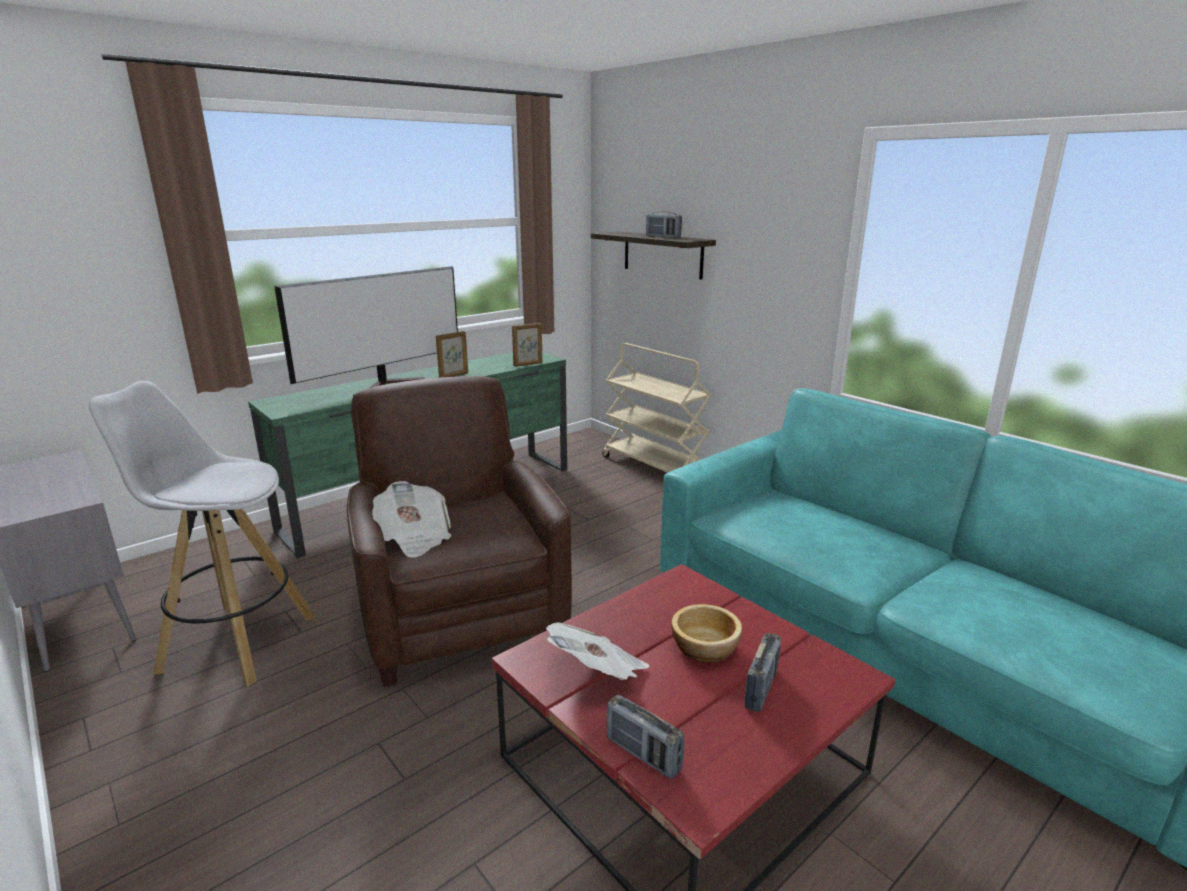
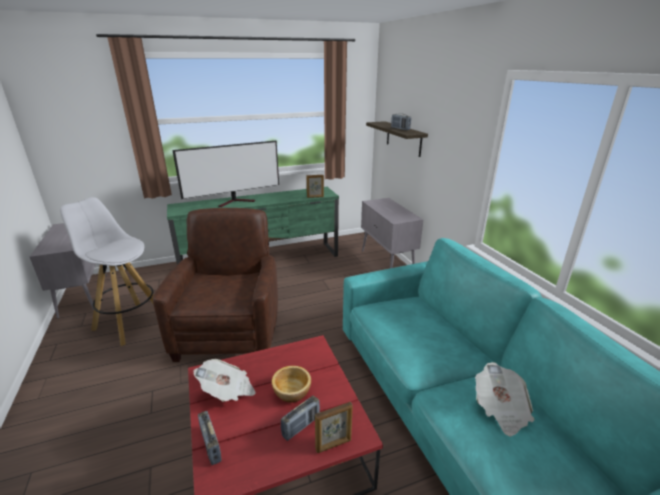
camera: 20 degrees right, 5 degrees up
(414, 537) = (195, 292): newspaper -> newspaper (500, 409)
(454, 376) = (271, 200): picture frame -> picture frame (333, 445)
(654, 466) = (387, 262): beige cart -> grey cabinet

